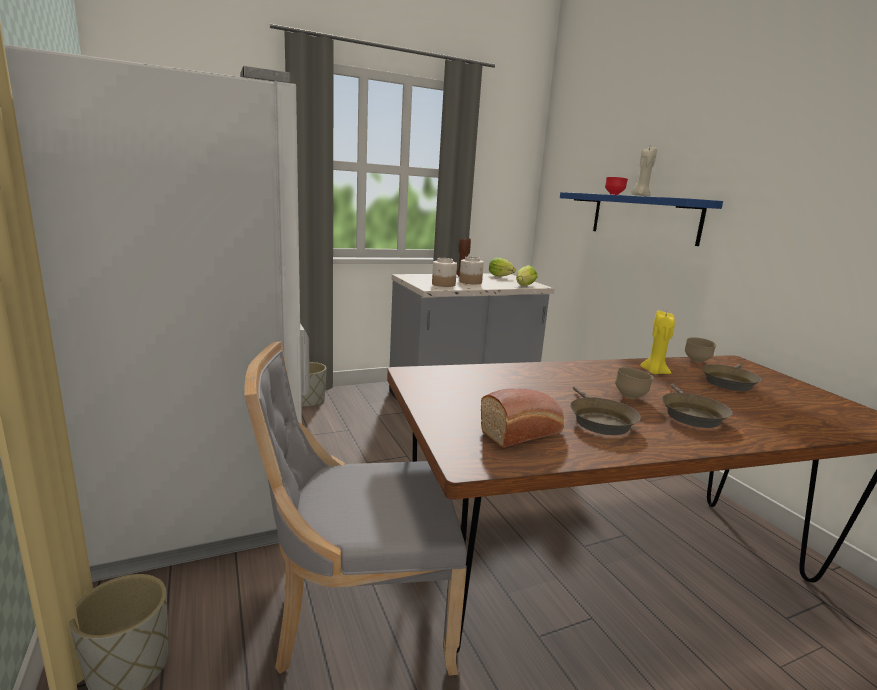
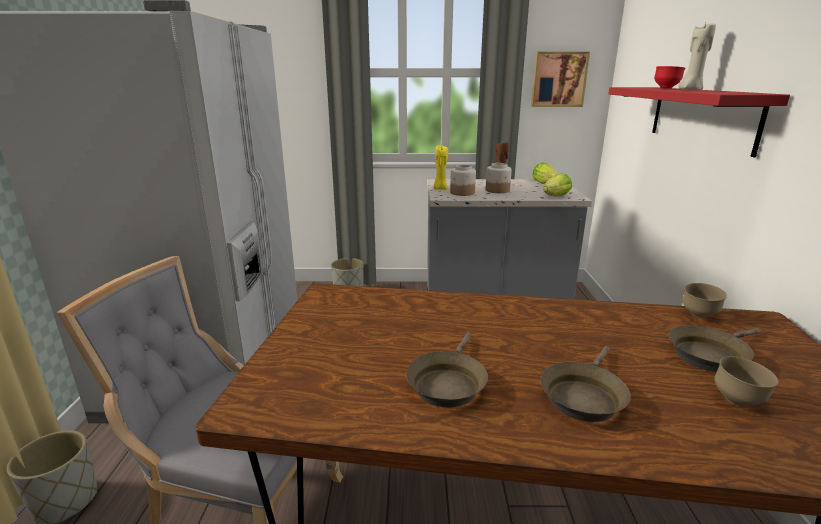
camera: 25 degrees right, 5 degrees up
(499, 184) = (558, 79): none -> picture
(523, 432) = (342, 382): bread -> none
(630, 397) = (531, 356): brown bowl -> brown bowl (738, 401)
(643, 217) = (701, 116): blue shelf -> red shelf
(654, 372) = (611, 324): yellow candle -> yellow candle (440, 189)

